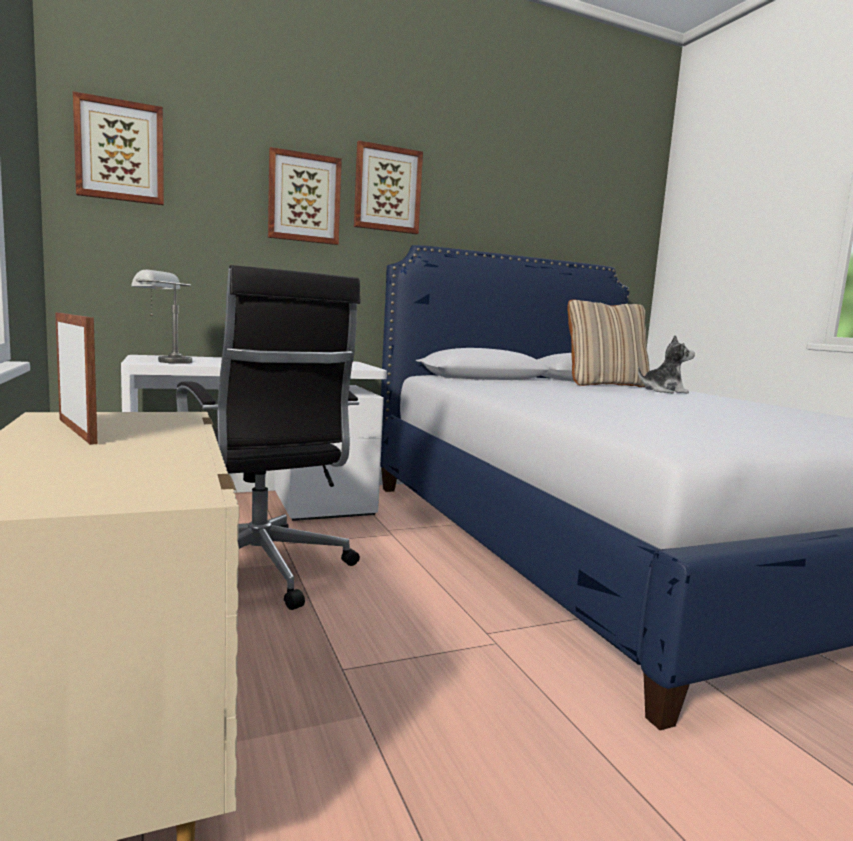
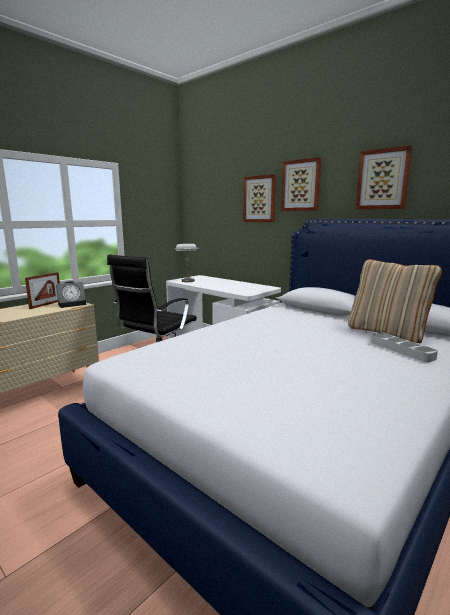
camera: 65 degrees right, 5 degrees up
(120, 151) = (199, 192): picture -> picture (383, 179)
(151, 418) = (73, 304): none -> alarm clock
(663, 391) = (401, 350): plush toy -> grey tray

